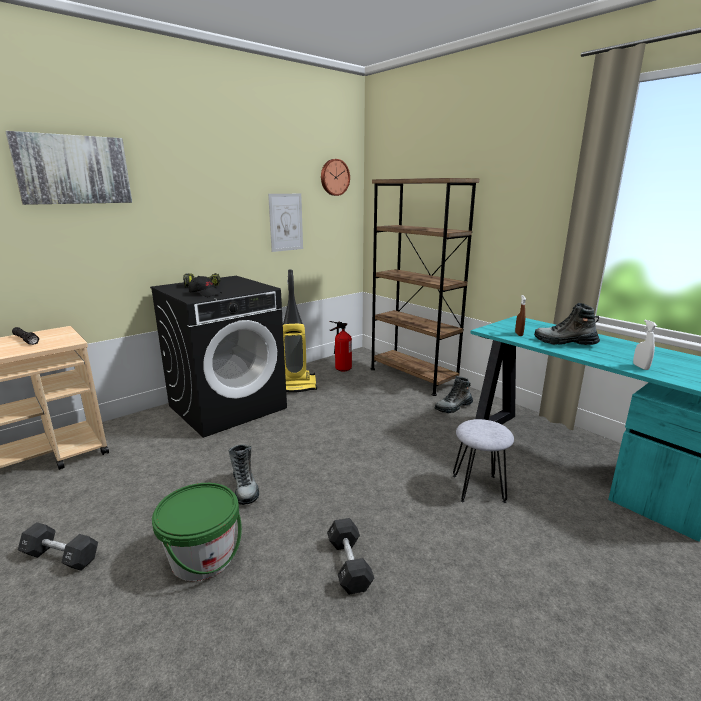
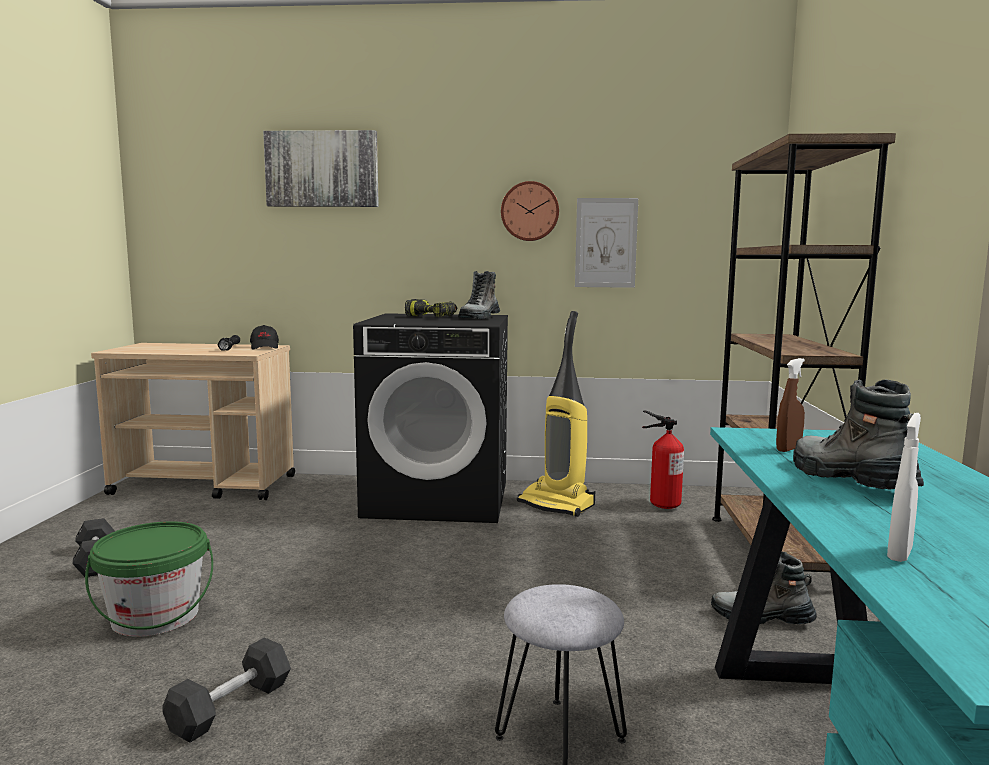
camera: 45 degrees right, 10 degrees down
(205, 294) = (402, 321): black cap -> black cap (265, 347)
(245, 488) = (299, 580): boot -> boot (479, 317)
(334, 177) = (712, 172): wall clock -> wall clock (530, 211)

